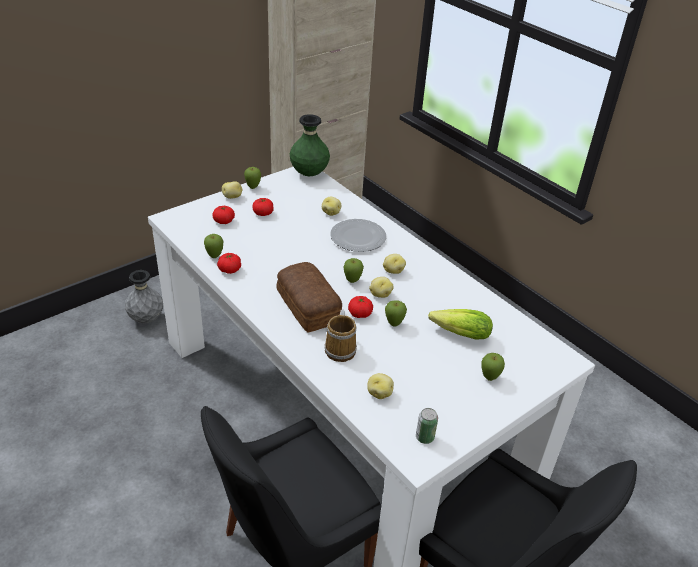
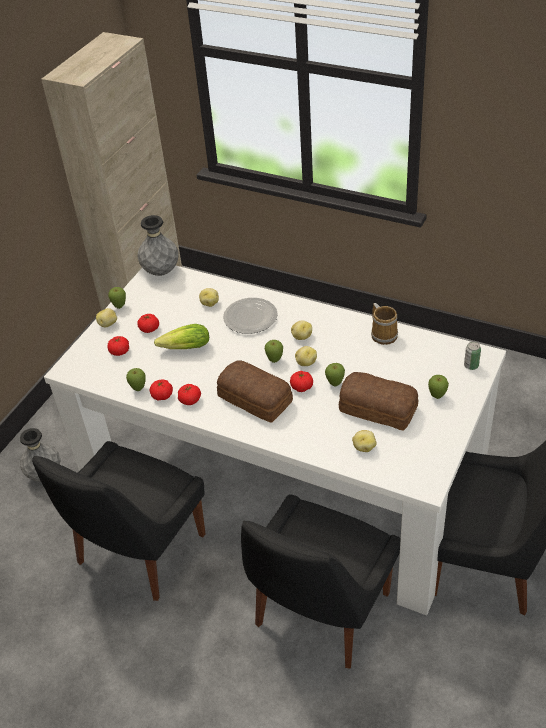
camera: 20 degrees left, 5 degrees up
(172, 417) = (138, 552): none -> black chair
(250, 283) = (190, 400): none -> tomato
(309, 174) = (161, 271): green vase -> grey vase
(341, 349) = (308, 424): mug -> mug (384, 334)
(420, 362) = (377, 407): none -> bread
(424, 437) = (421, 466): can -> can (471, 365)
(457, 333) = (389, 370): lettuce -> lettuce (183, 348)

